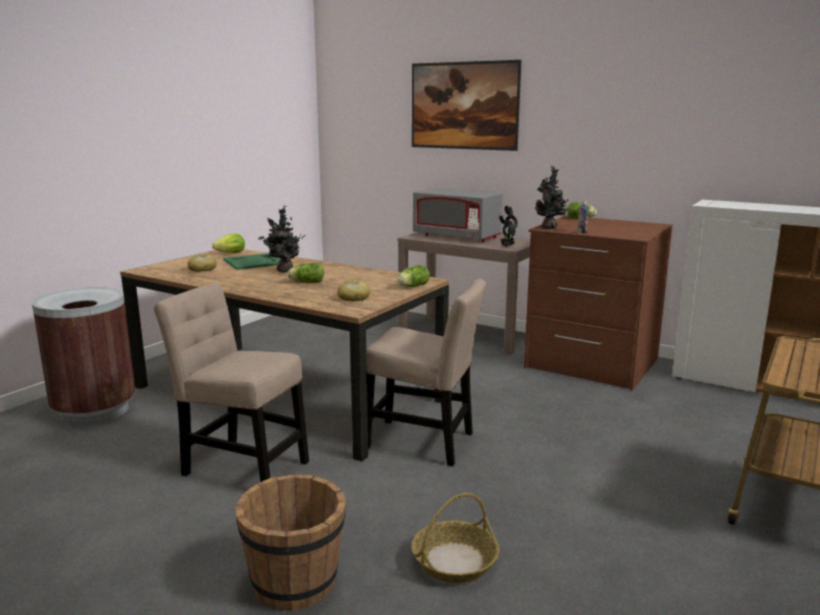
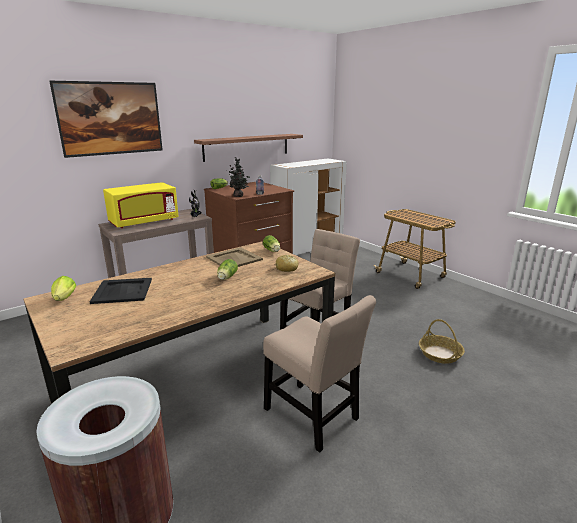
camera: 70 degrees left, 5 degrees up
(202, 269) = (118, 316): bread -> none
(241, 466) = (314, 417): beige chair -> beige chair turned 90 degrees counterclockwise
(254, 262) = (123, 290): green tray -> black tray
(284, 271) = (176, 282): potted plant -> none
(295, 583) = (458, 407): brown bucket -> none
(367, 277) = (233, 258): none -> beige tray
(457, 237) = (144, 222): grey microwave -> yellow microwave
(661, 161) = (247, 147): none -> shelf

